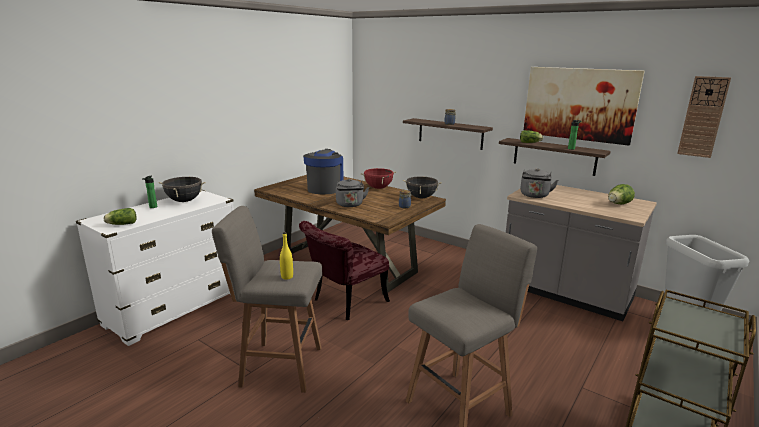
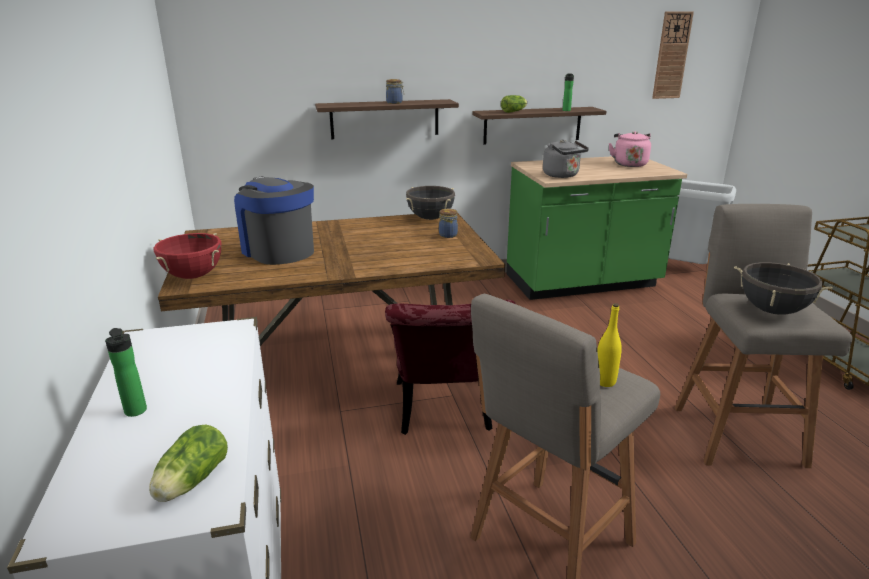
camera: 50 degrees left, 5 degrees up
(184, 201) = (168, 365): black cooking pot -> black cooking pot (772, 311)
(350, 205) = (385, 258): grey kettle -> none
(378, 188) = (348, 224): red cooking pot -> red cooking pot (193, 276)
(565, 293) = (582, 282): grey counter -> green counter
(579, 104) = (557, 54): picture -> none
(618, 204) = (629, 164): lettuce -> pink kettle

